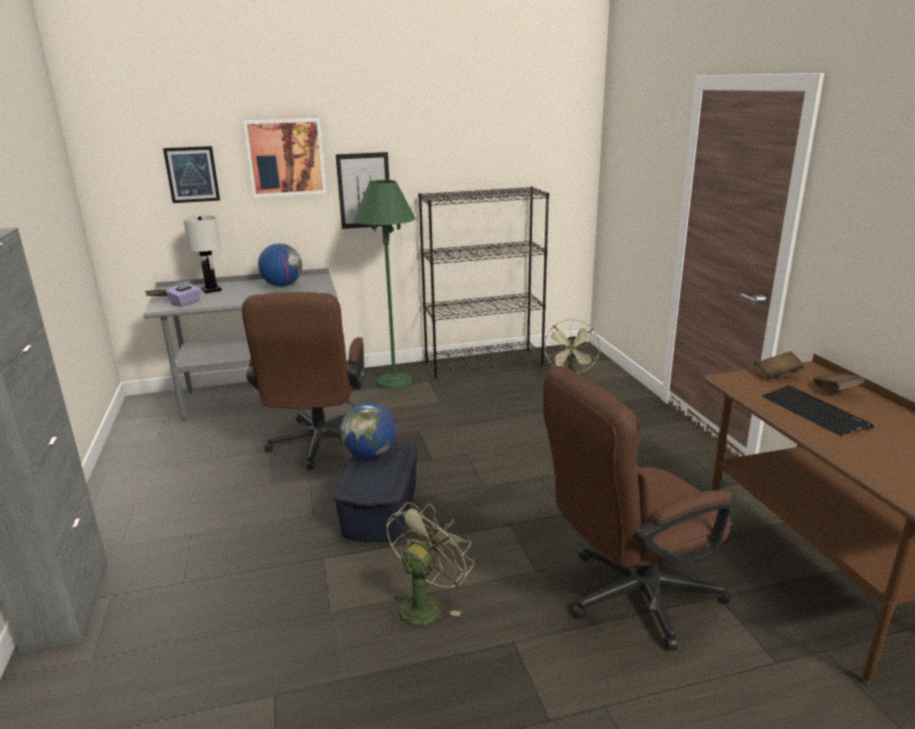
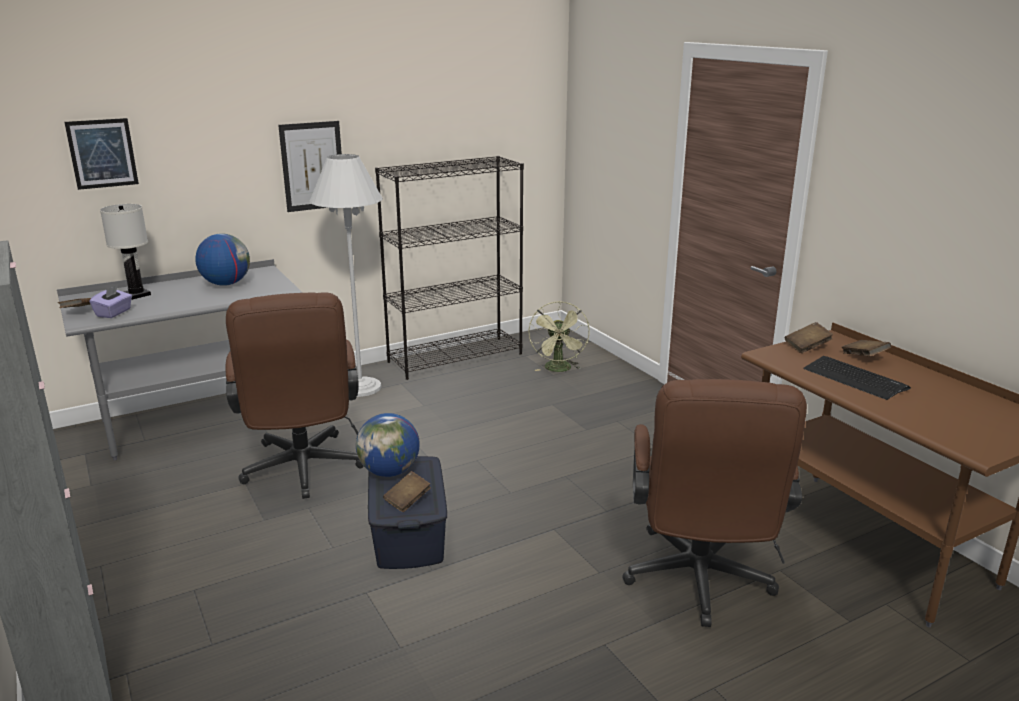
camera: 15 degrees left, 0 degrees up
(286, 157) = (219, 130): picture -> none
(373, 482) = (407, 501): none -> brown book
(394, 381) = (360, 387): green floor lamp -> white floor lamp
(424, 603) = (498, 622): green fan -> none
(628, 597) = (698, 584): brown office chair -> brown office chair turned 45 degrees counterclockwise

